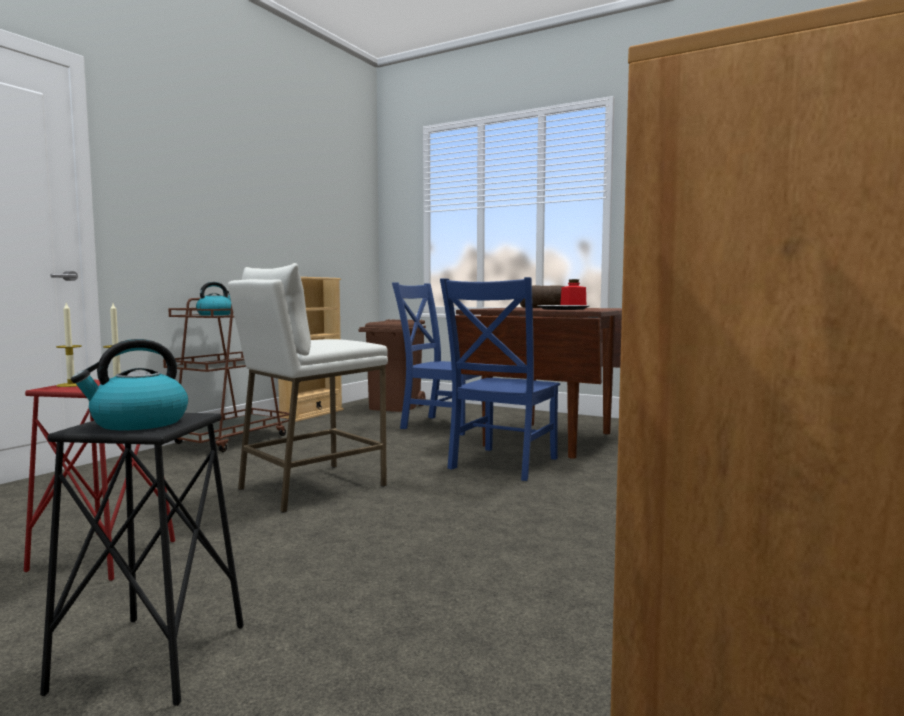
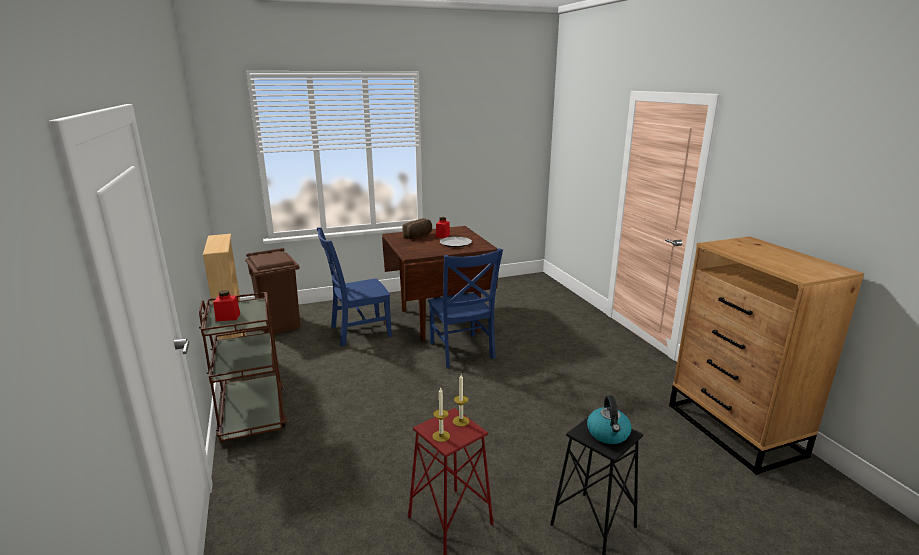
camera: 50 degrees left, 15 degrees up
(215, 314) = (228, 317): kettle -> red jar
(311, 487) = (420, 419): white stool -> none

